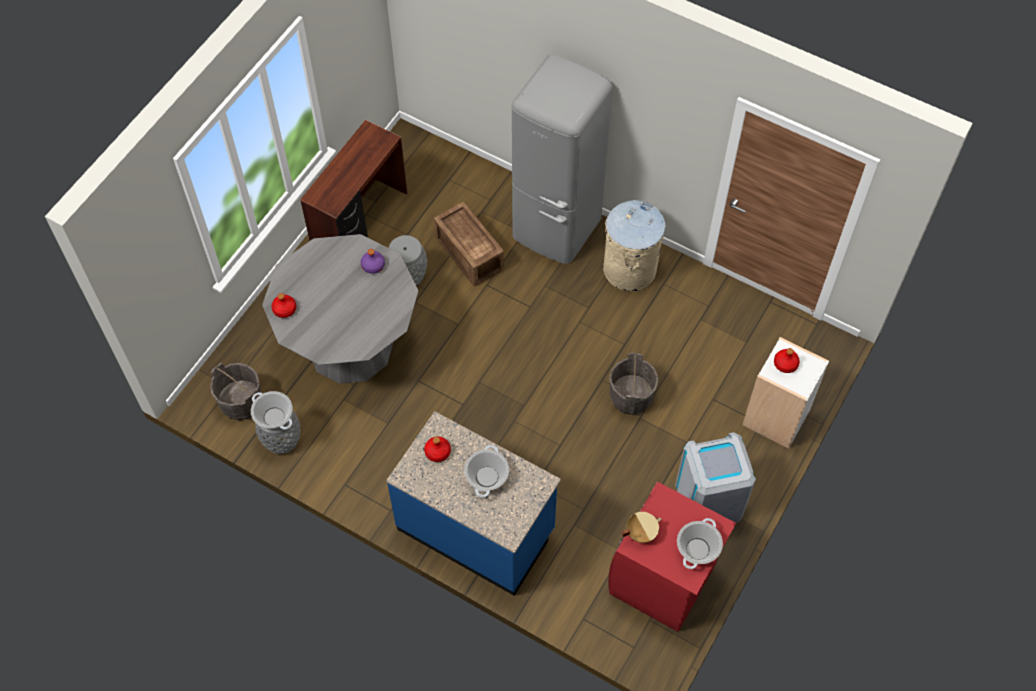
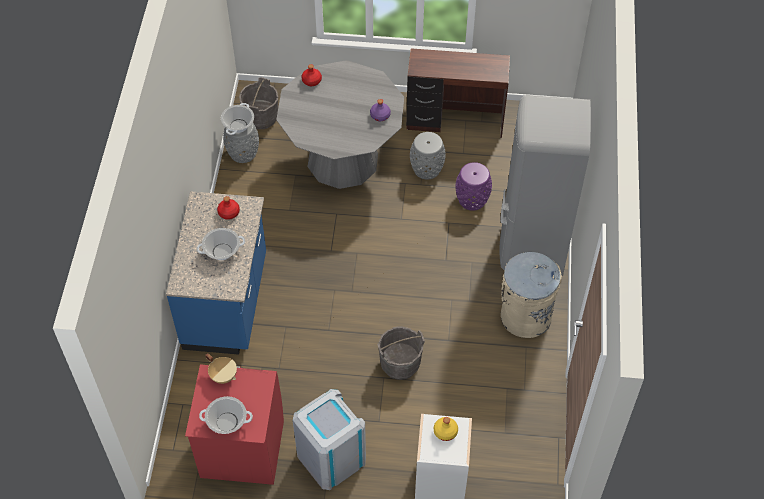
camera: 65 degrees right, 5 degrees down
(469, 252) = (472, 200): crate -> purple stool
(785, 364) = (445, 431): red bottle -> yellow bottle

